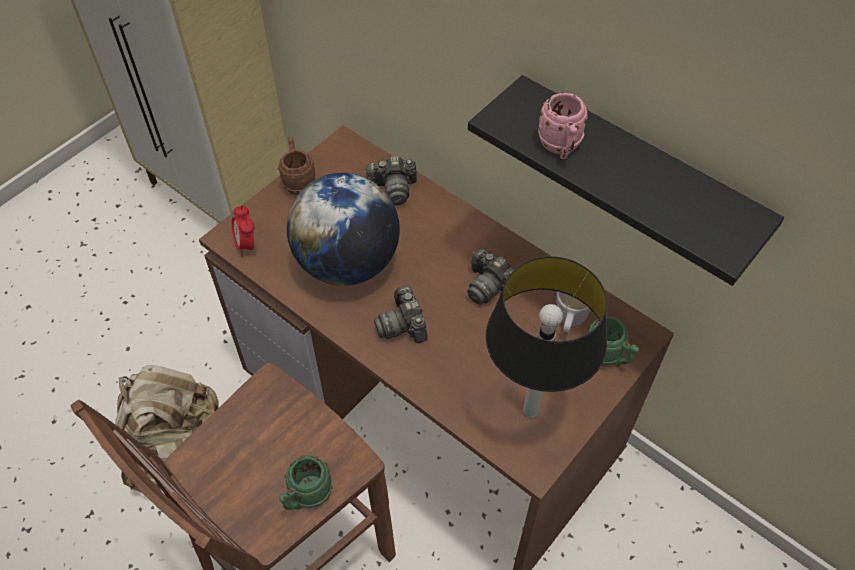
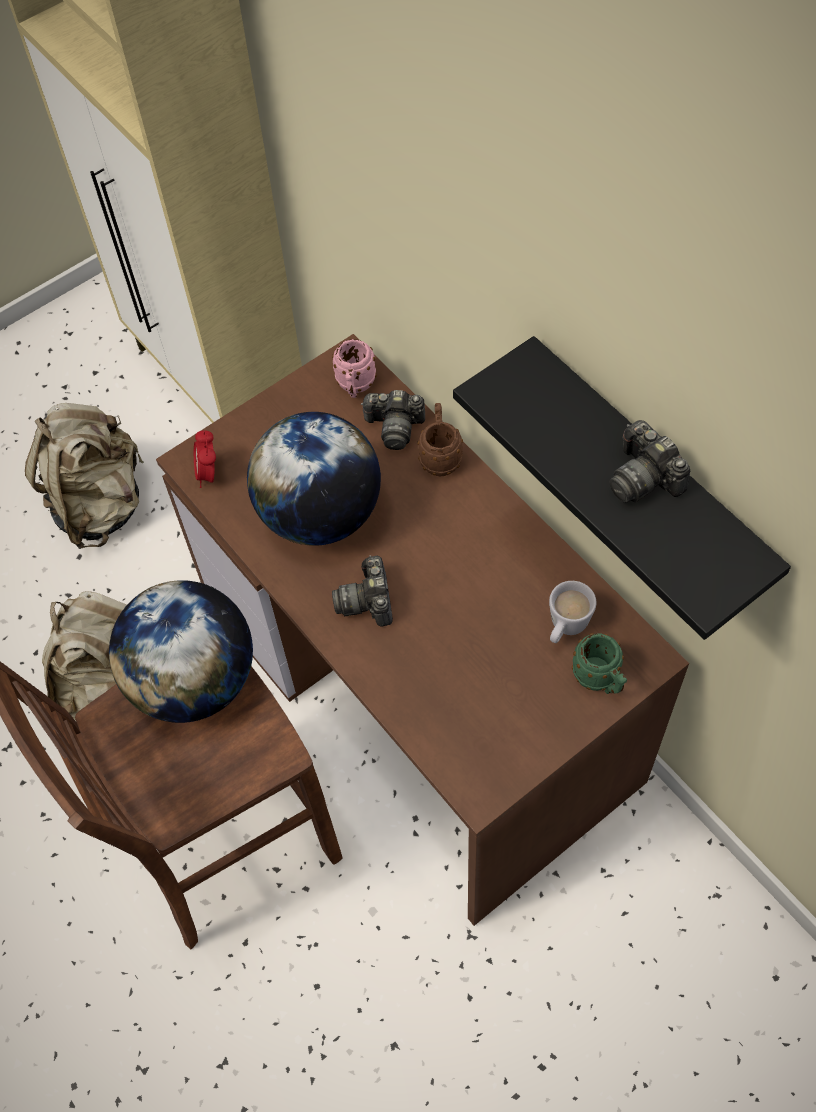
camera: 15 degrees right, 5 degrees up
(138, 305) = (100, 504): none -> beige backpack
(267, 413) = (194, 680): none -> globe
(298, 181) = (284, 401): brown mug -> brown mug (440, 457)
(306, 497) = (219, 783): green mug -> none
(489, 286) = (480, 569): camera -> camera (644, 477)
(530, 410) = (490, 728): table lamp -> none
(560, 148) = (551, 439): pink mug -> pink mug (355, 386)

